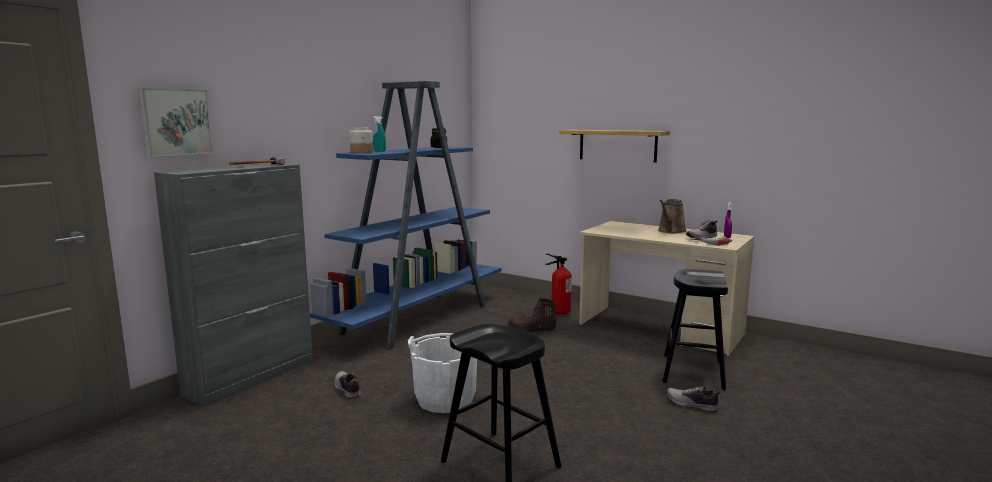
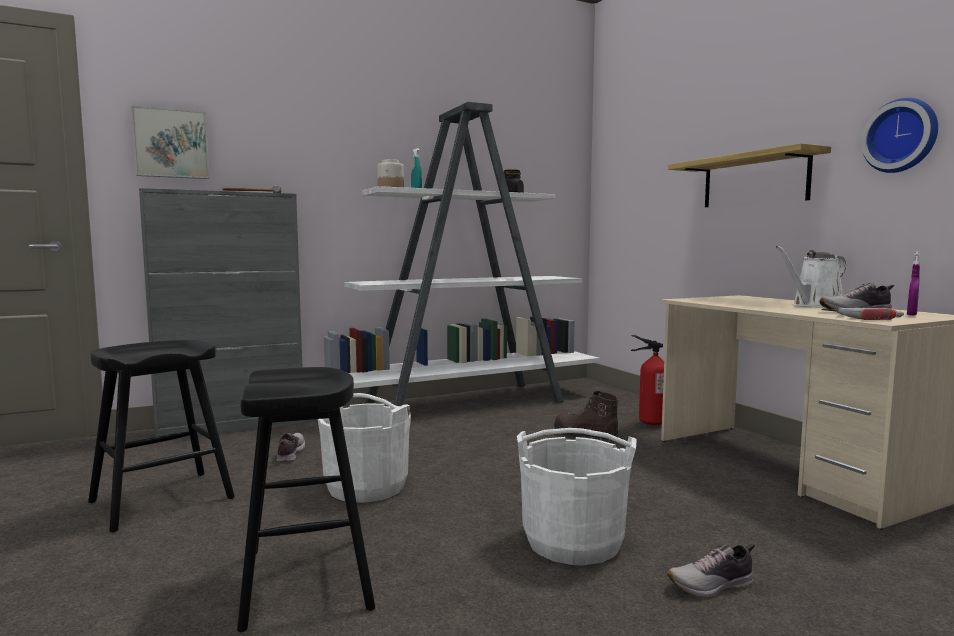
camera: 30 degrees right, 5 degrees down
(418, 318) = (468, 402): blue bookcase -> white bookcase
(608, 401) = (573, 542): none -> white bucket
(671, 231) = (814, 305): brown watering can -> white watering can
(692, 405) = (712, 586): shoe -> shoe turned 75 degrees counterclockwise
(693, 372) = (777, 537): black stool -> black stool (161, 500)
(712, 131) = (901, 136): none -> wall clock

